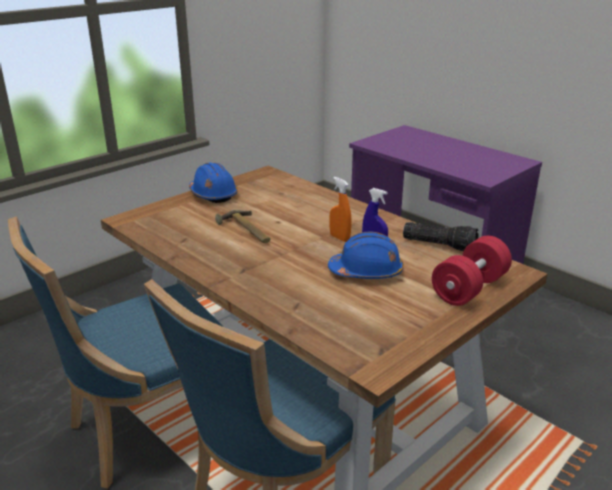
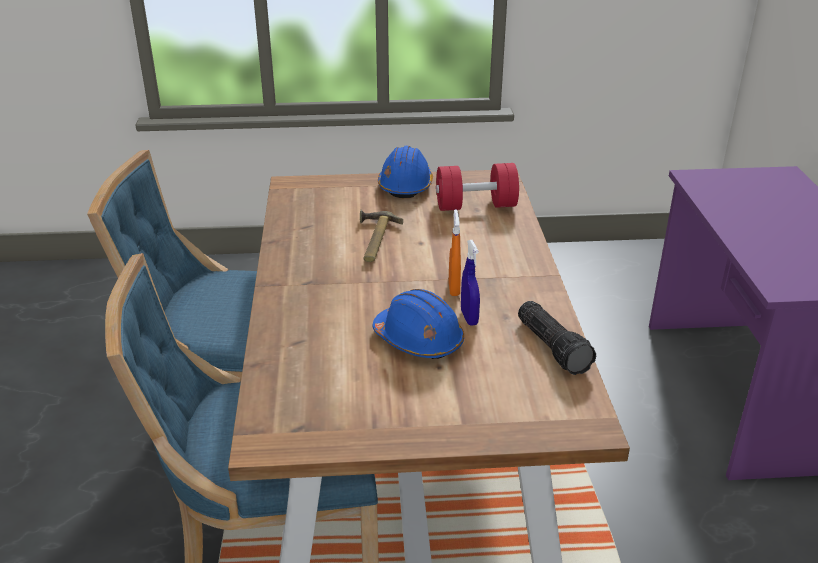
camera: 40 degrees right, 5 degrees up
(469, 288) = (497, 415): red dumbbell -> red dumbbell (476, 206)

